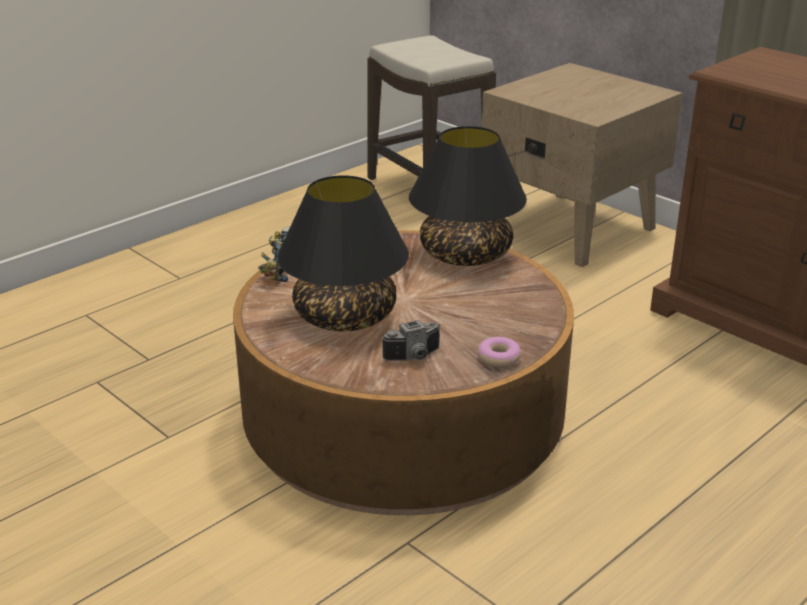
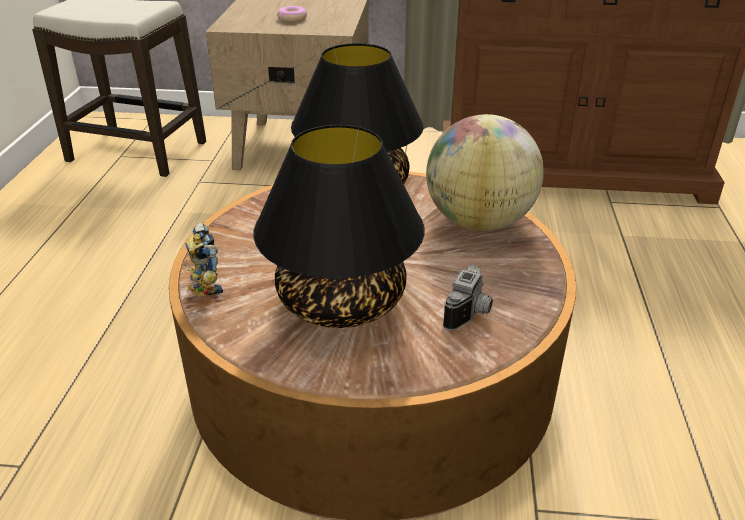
camera: 40 degrees left, 5 degrees up
(499, 358) = (536, 275): donut -> donut (292, 19)
(518, 310) = (479, 222): none -> globe

